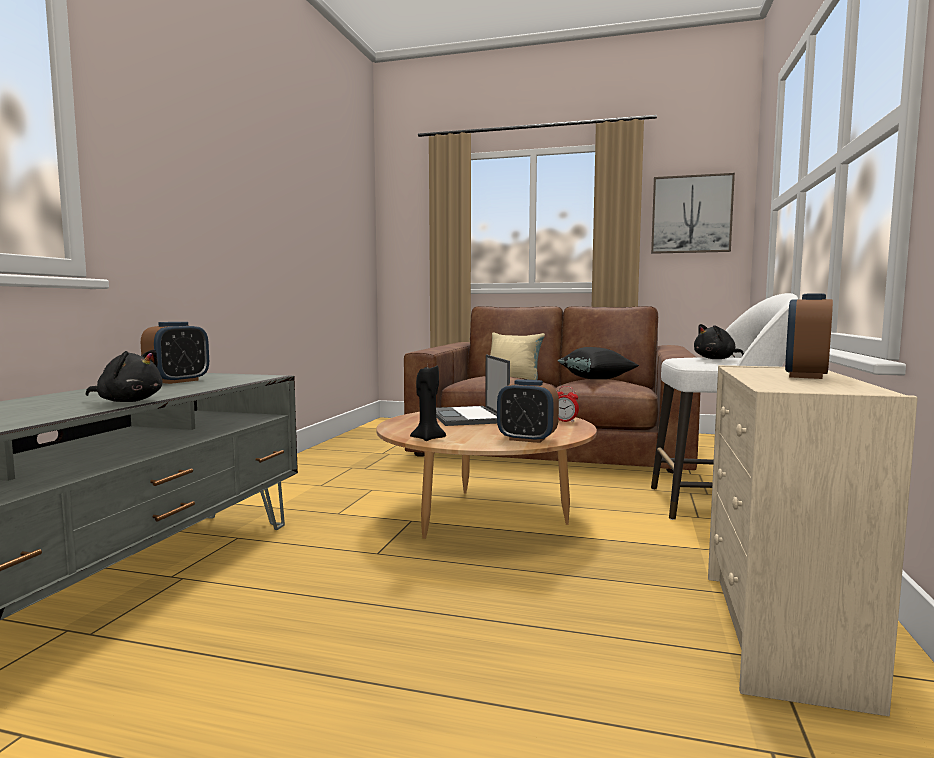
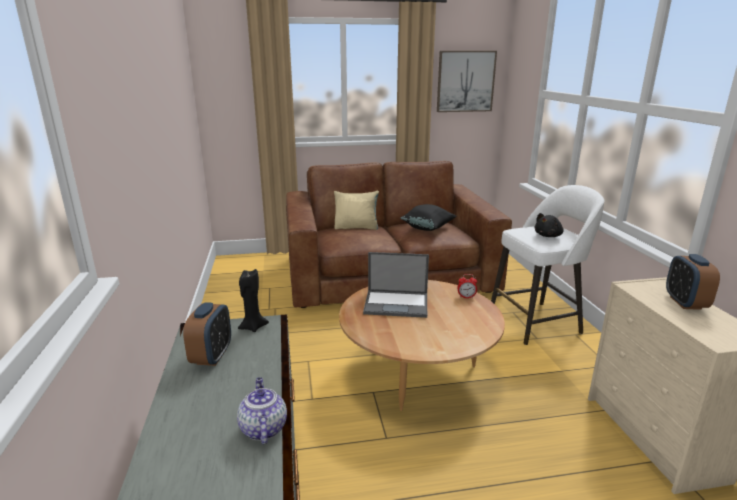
camera: 25 degrees left, 15 degrees up
(128, 401) = (263, 428): black plush toy -> teapot
(428, 438) = (412, 349): black candle -> black candle (253, 327)
(468, 417) = (397, 304): laptop -> laptop turned 45 degrees counterclockwise
(527, 439) = (475, 333): alarm clock -> none

